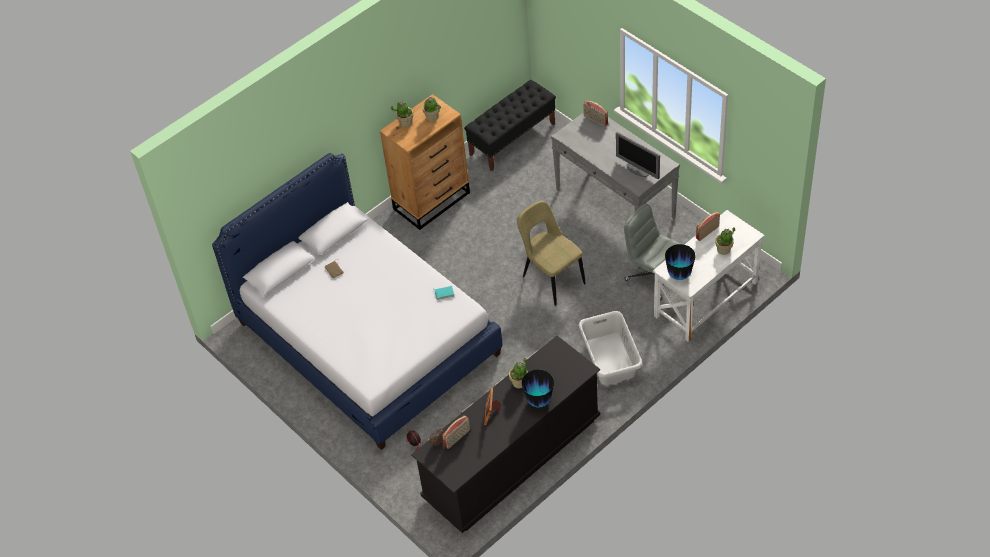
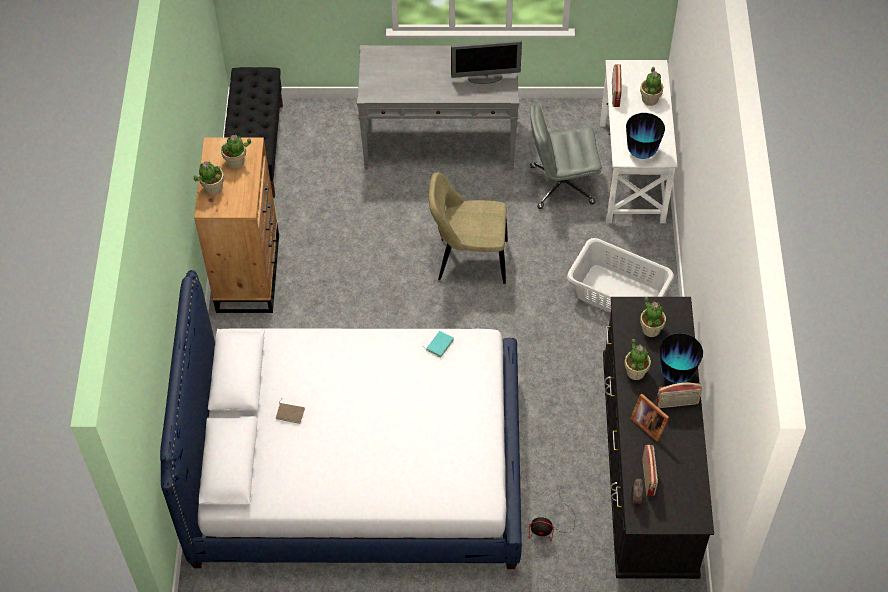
camera: 50 degrees left, 5 degrees up
(556, 368) = (651, 329): none -> potted plant
(595, 120) = (382, 57): radio -> radio (677, 403)

